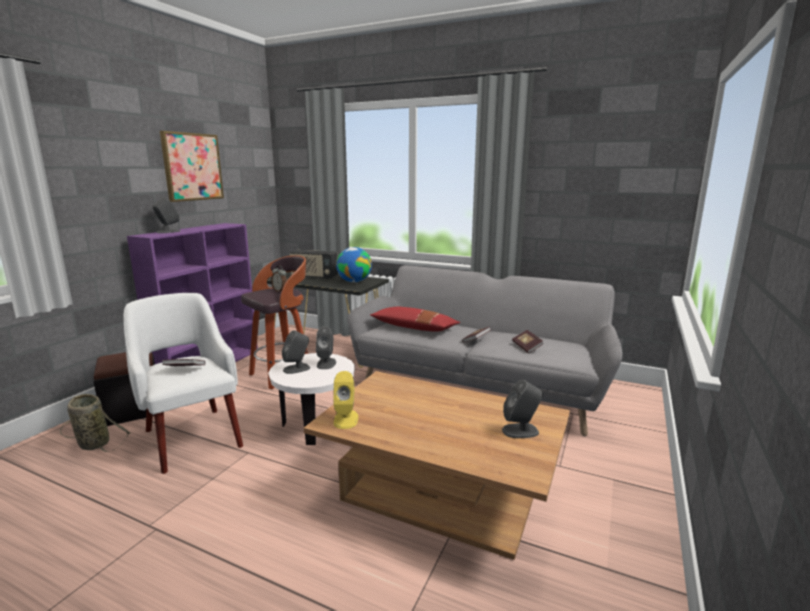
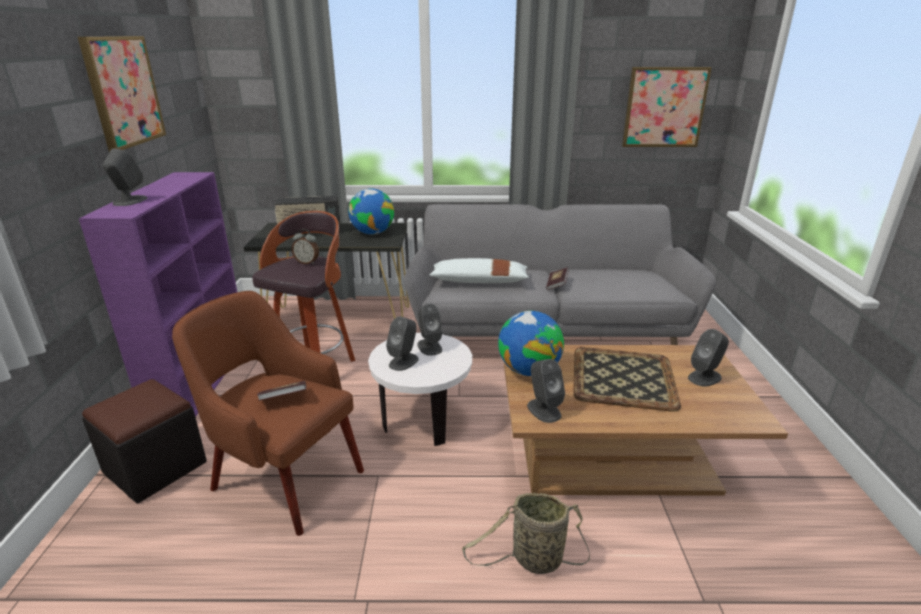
camera: 25 degrees left, 10 degrees up
(92, 443) = (149, 531): basket -> basket (533, 560)
(192, 436) = (285, 478): white armchair -> brown armchair
(346, 419) = (543, 410): yellow speaker -> grey speaker
(372, 391) = (529, 370): none -> globe
(414, 328) = (479, 281): red pillow -> white pillow
(441, 413) = (622, 377): none -> tray
(527, 347) = (613, 284): book -> none
(618, 194) = (664, 107): none -> picture

